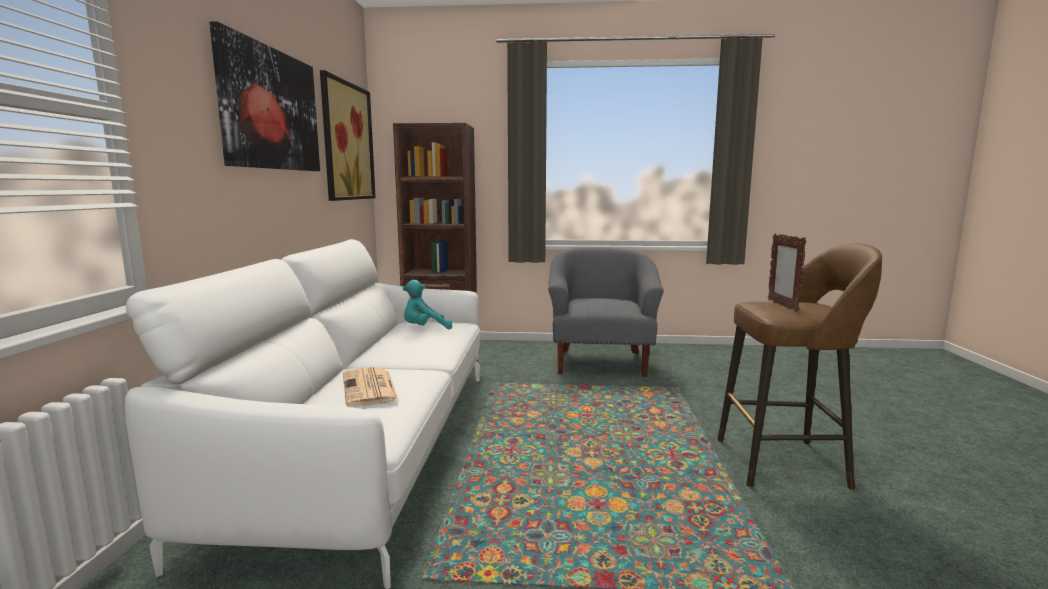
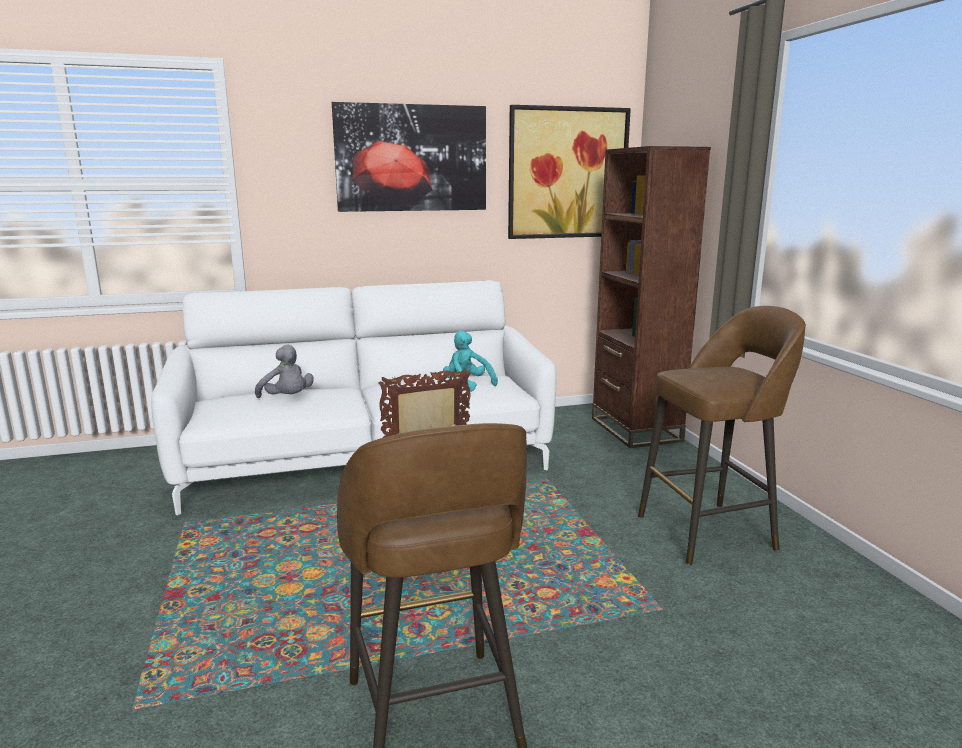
camera: 70 degrees right, 5 degrees up
(370, 388) = (287, 399): newspaper -> grey plush toy
(601, 361) = (709, 532): grey armchair -> brown stool

